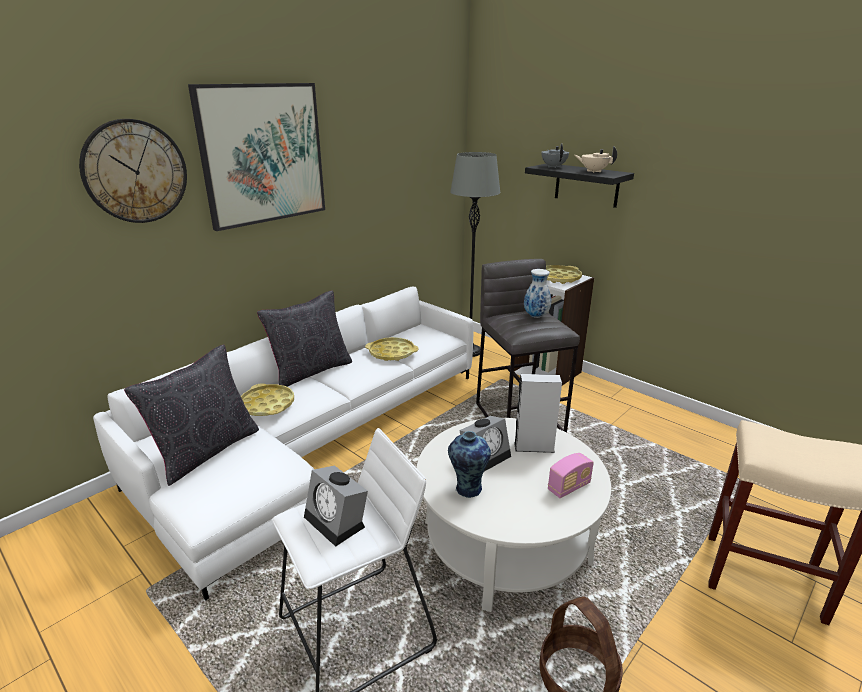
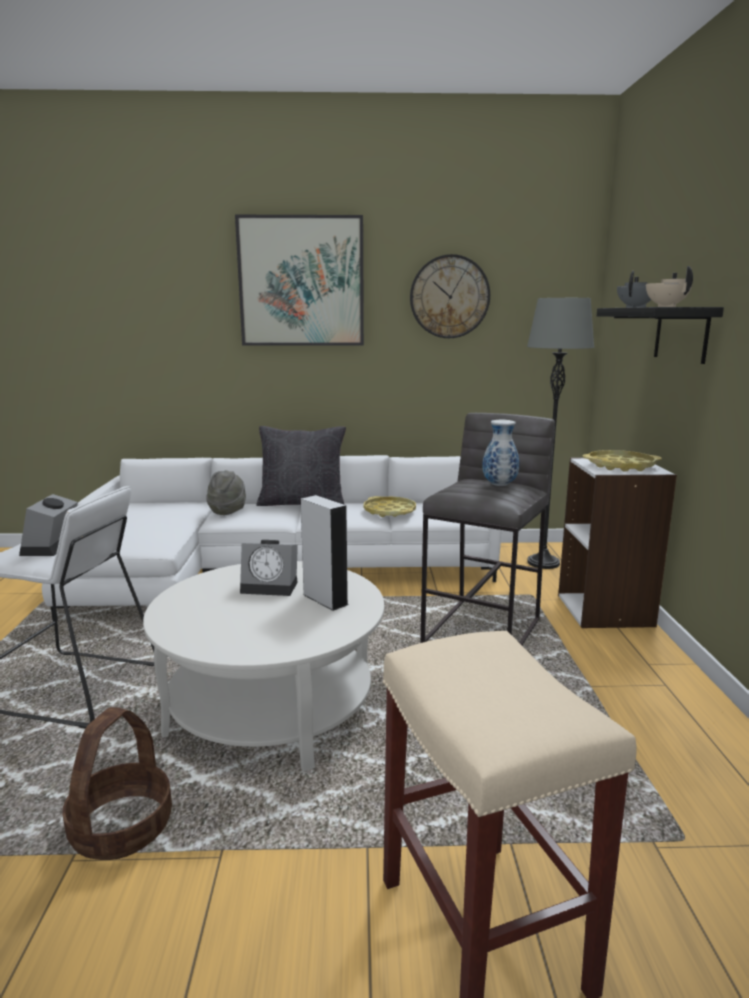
camera: 45 degrees right, 10 degrees down
(135, 172) = (182, 285): wall clock -> wall clock (449, 297)
(206, 451) = (140, 518): black pillow -> none
(267, 405) = (227, 510): yellow tray -> grey hat
(467, 489) = (206, 596): vase -> none
(569, 487) = (279, 635): radio -> none

